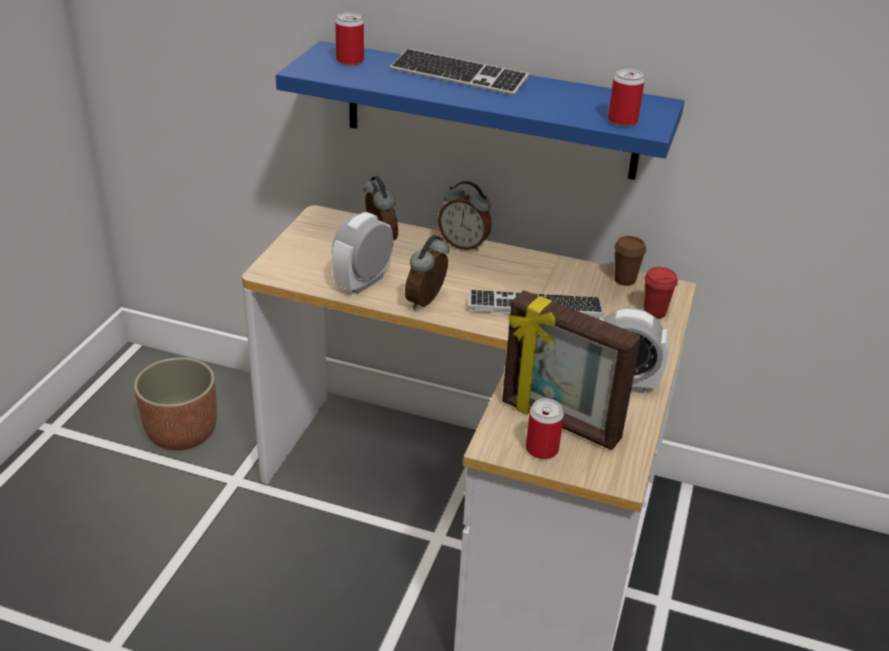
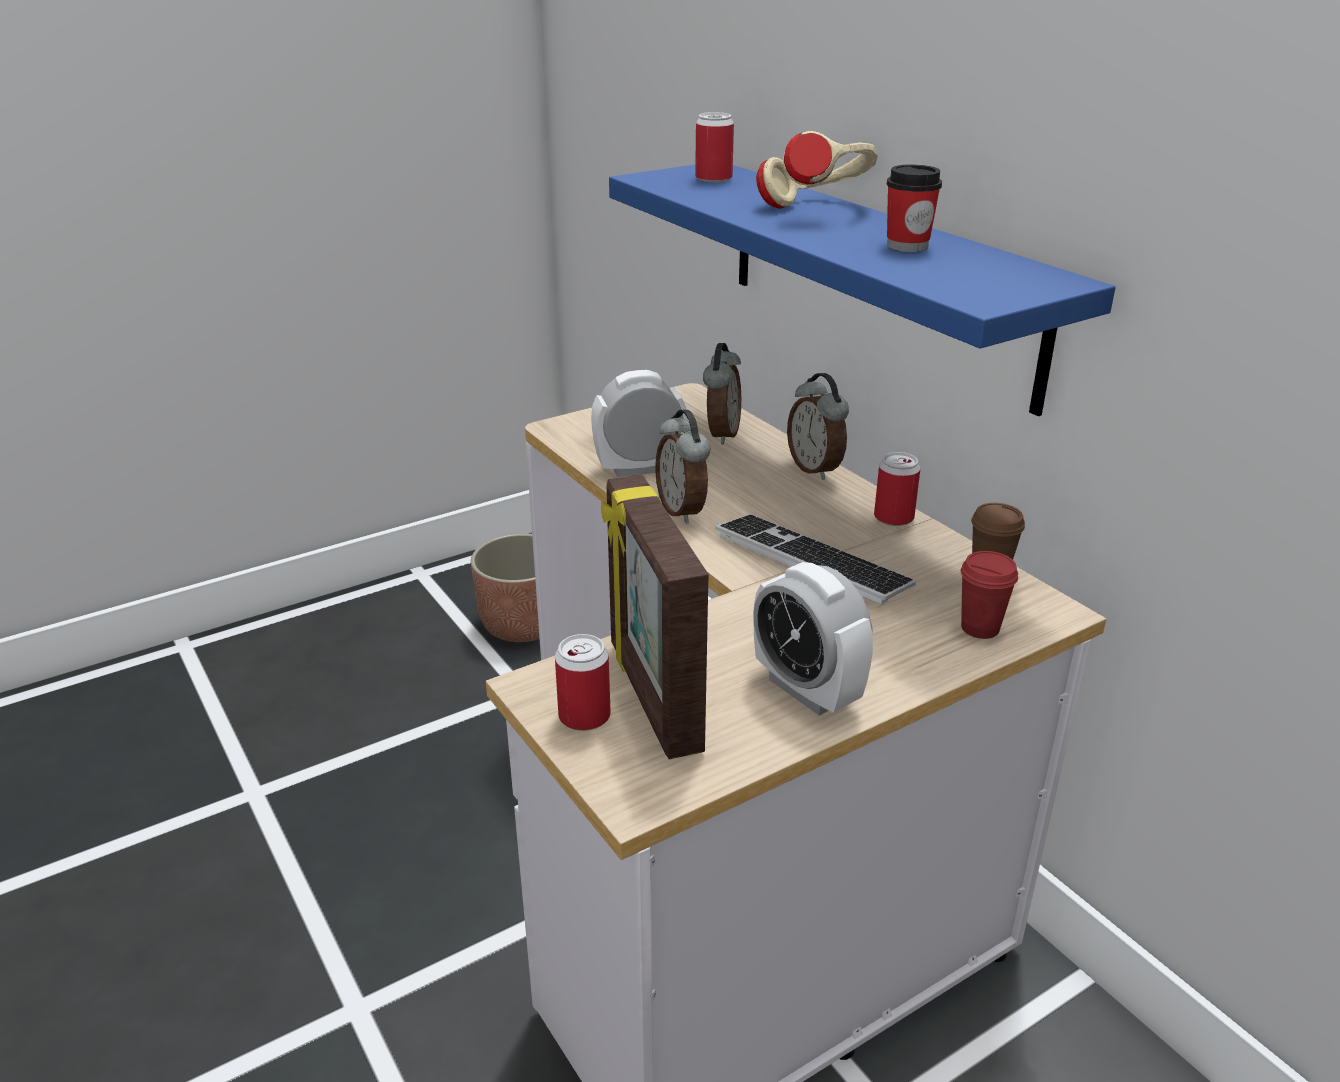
camera: 40 degrees right, 5 degrees down
(427, 302) = (683, 511): alarm clock -> alarm clock turned 90 degrees counterclockwise
(458, 76) = (817, 209): keyboard -> beige headphones
(553, 96) = (907, 246): none -> cup
(622, 121) = (956, 285): can -> can (893, 518)

